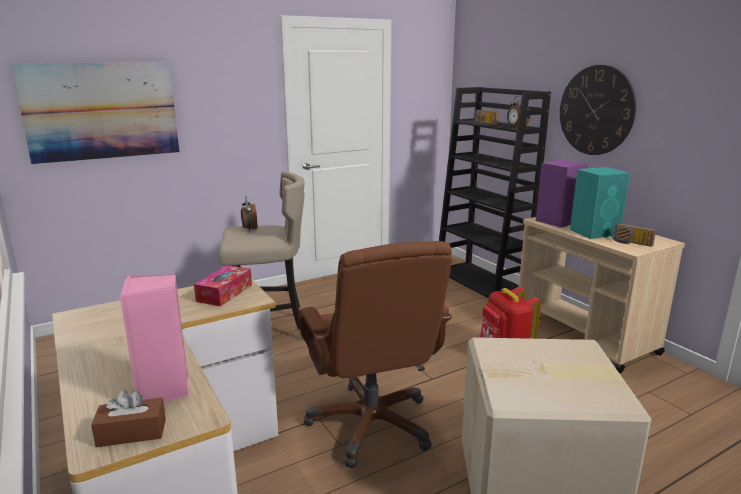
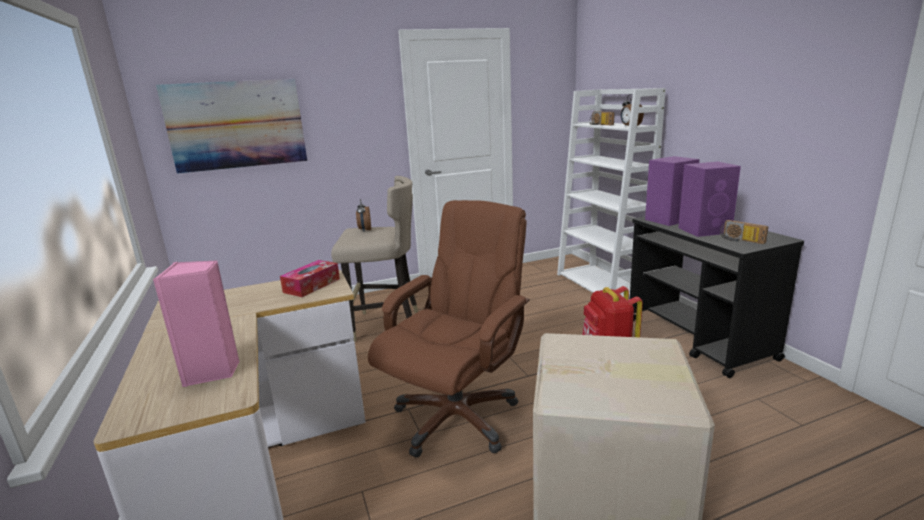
camera: 10 degrees right, 0 degrees up
(132, 432) = (165, 408): brown tissue box -> none
(372, 424) = (457, 417): brown office chair -> brown office chair turned 135 degrees counterclockwise
(481, 282) = (602, 284): black bookcase -> white bookcase
(585, 336) = (698, 339): beige cart -> black cart
(595, 232) = (705, 230): turquoise speaker -> purple speaker
(596, 110) = (711, 104): wall clock -> none

